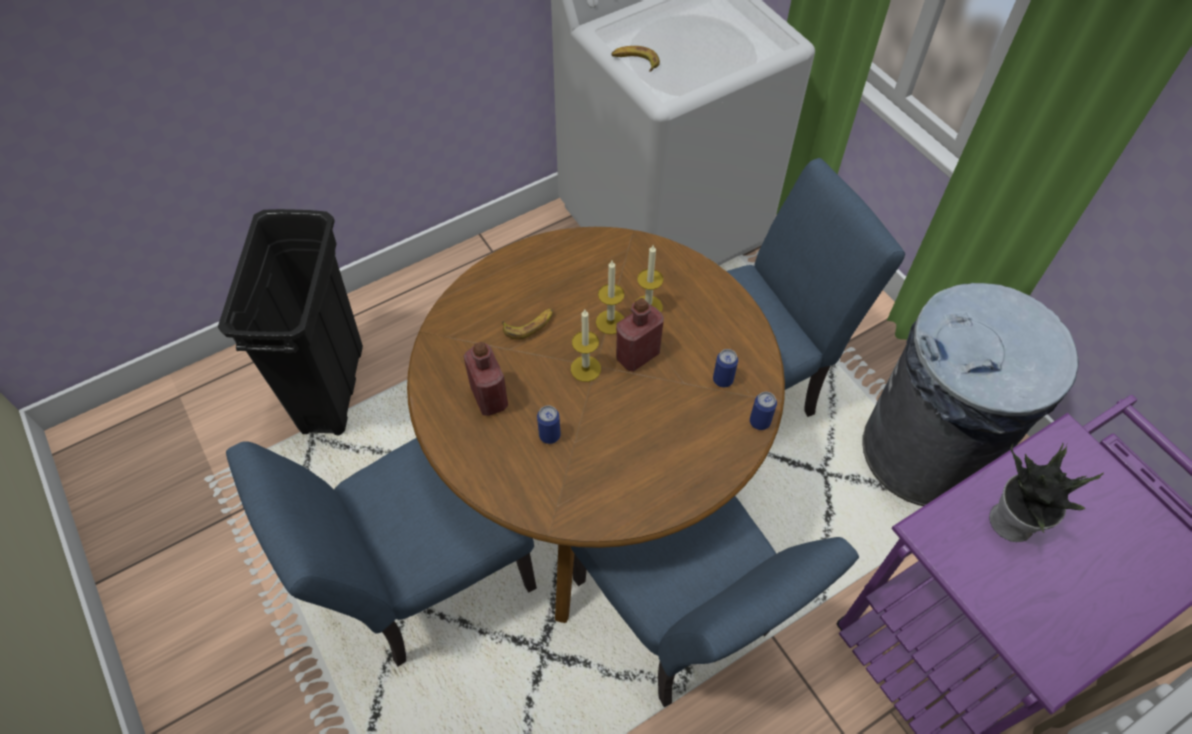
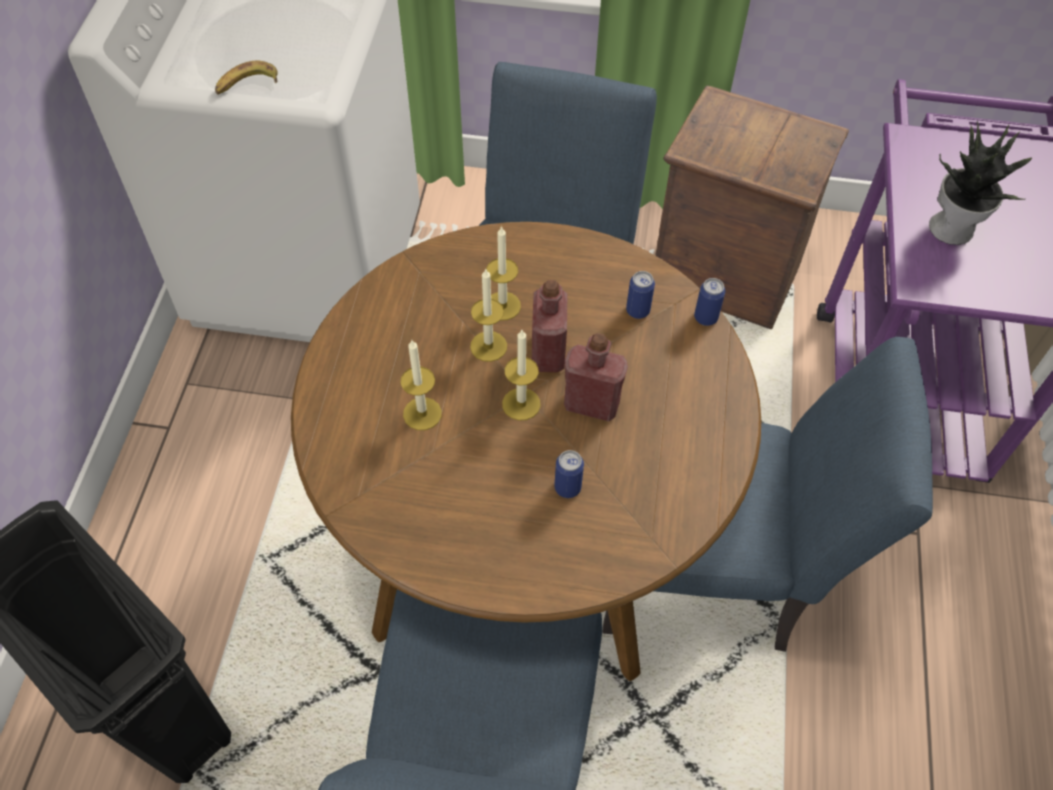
camera: 50 degrees left, 0 degrees up
(489, 397) = (473, 508): red bottle -> red bottle (591, 404)
(529, 325) = (422, 413): banana -> candle
(926, 452) = (724, 275): grey trash can -> crate

